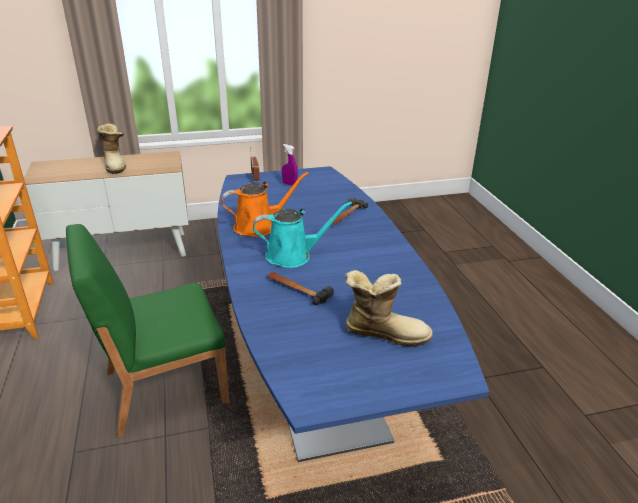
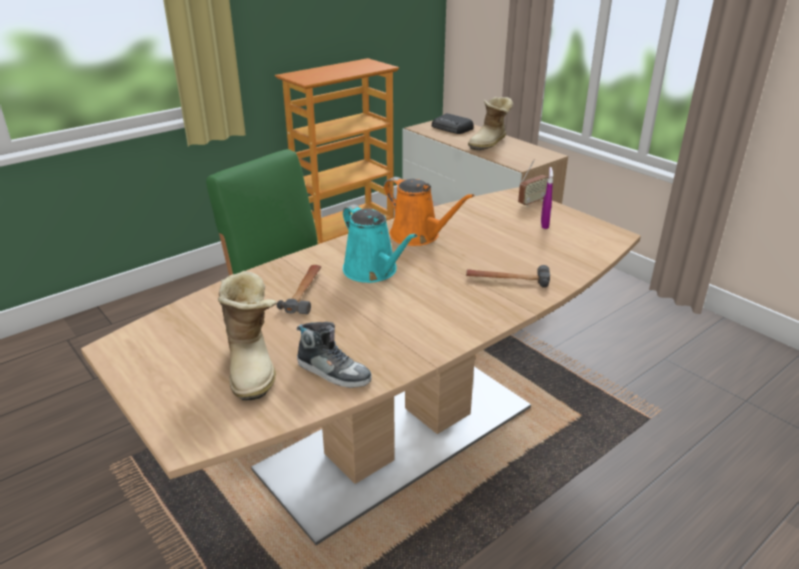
camera: 65 degrees right, 0 degrees up
(61, 168) = (452, 128): none -> radio
(317, 368) = (400, 437): blue dining table -> brown dining table
(410, 300) = (333, 371): none -> shoe

